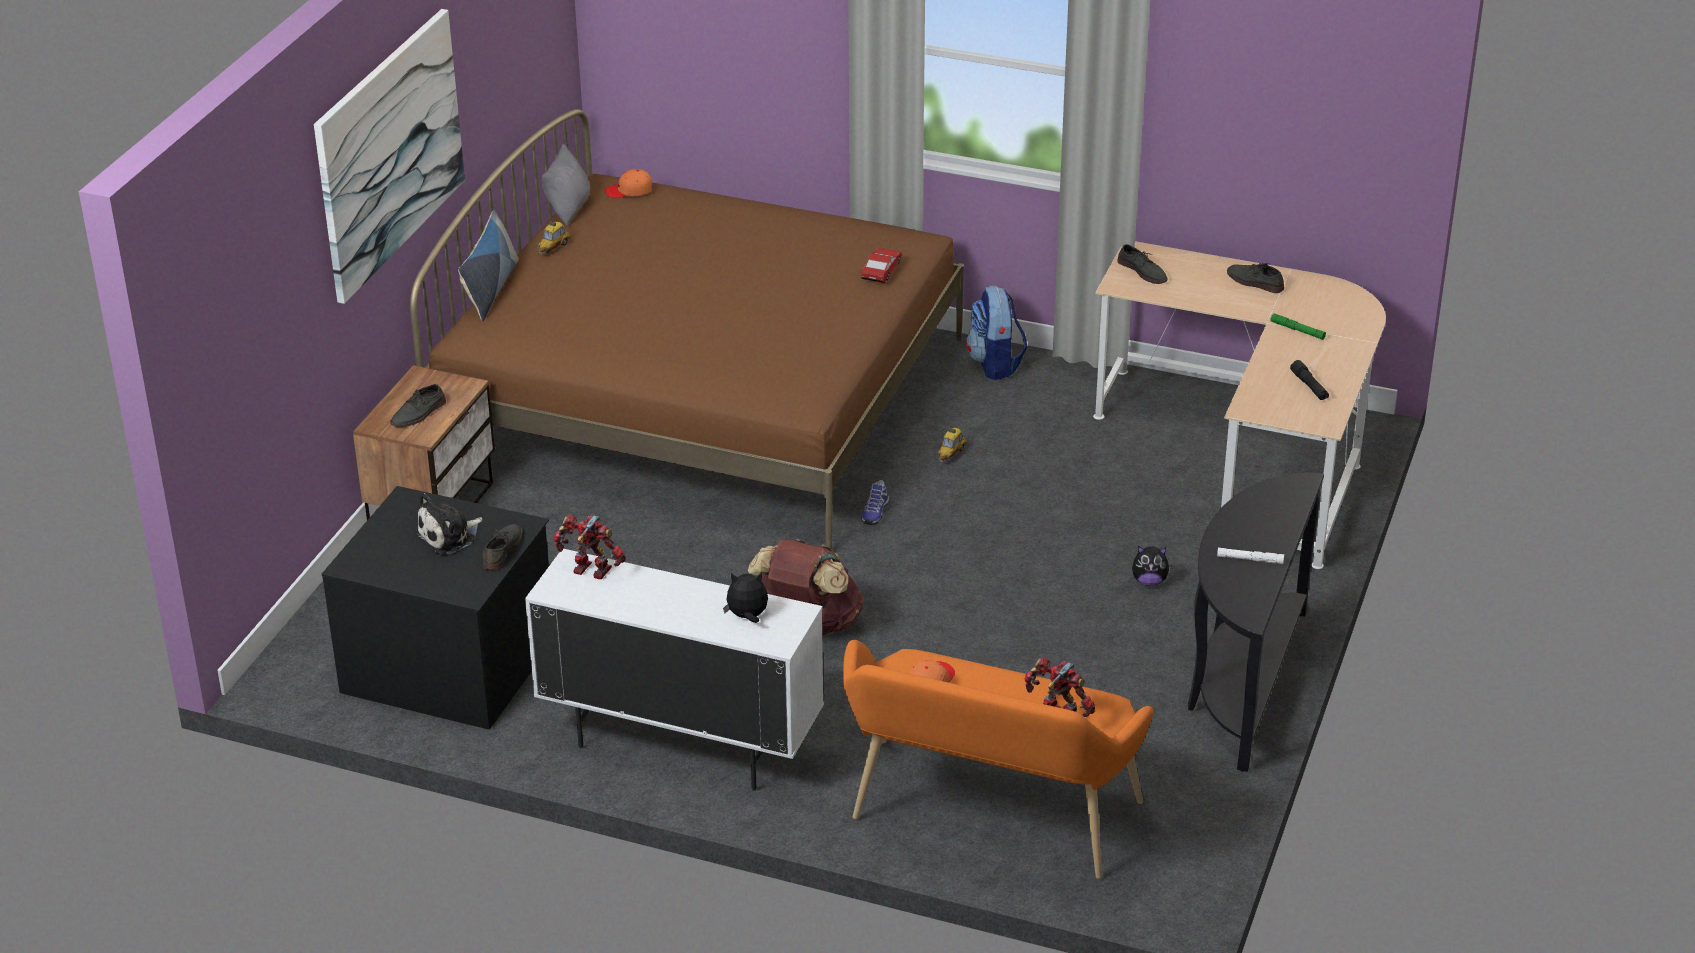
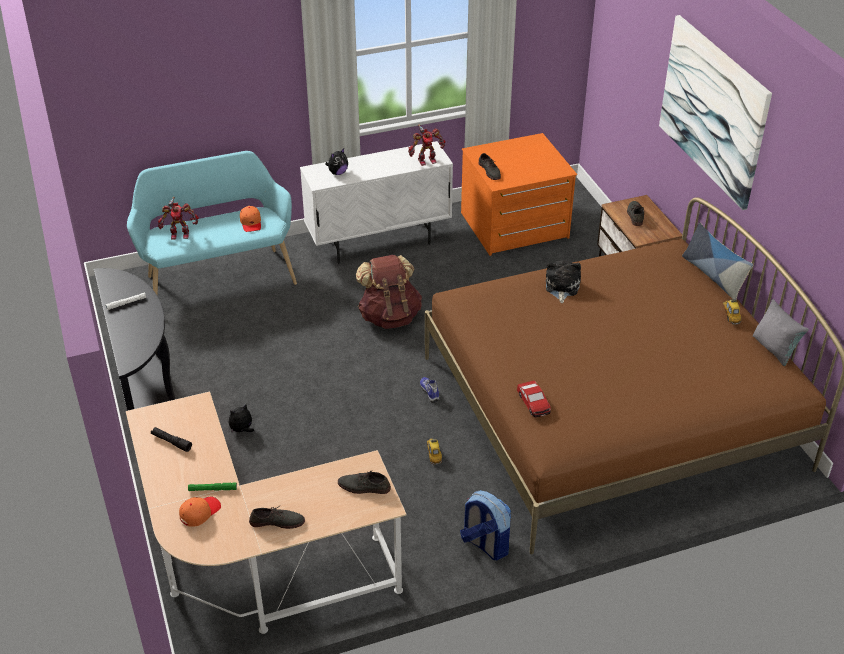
camera: 140 degrees right, 5 degrees up
(449, 536) = (519, 166): plush toy -> plush toy (561, 287)
(450, 663) = (515, 226): black dresser -> orange dresser
(629, 191) = (767, 381): orange cap -> orange cap (199, 512)
(988, 817) = (218, 277): orange bench -> turquoise bench

